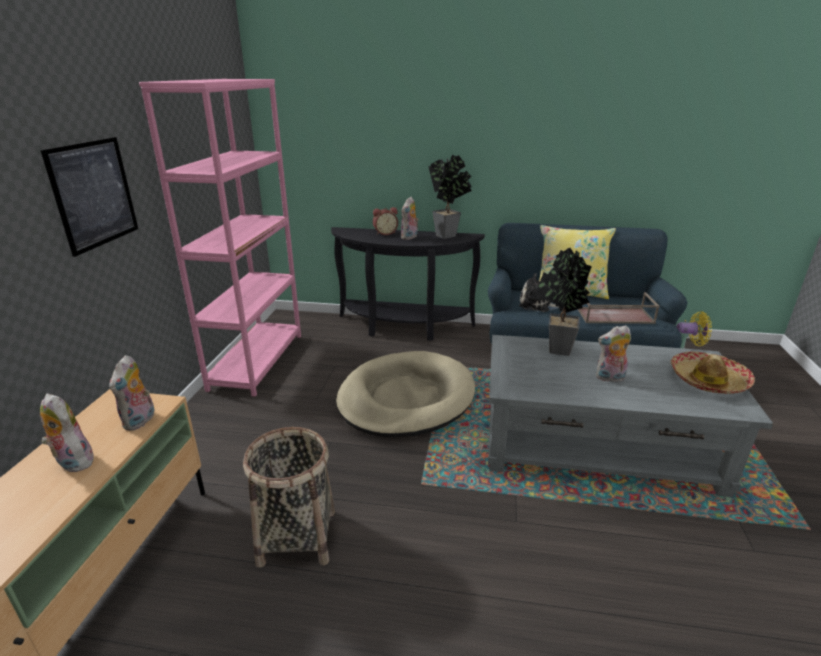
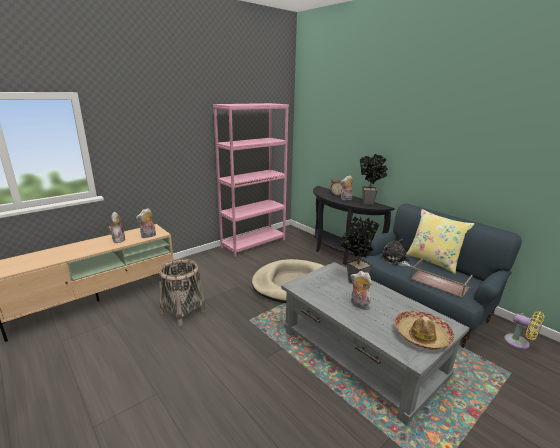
camera: 40 degrees right, 5 degrees down
(94, 194) = (179, 147): picture -> none

